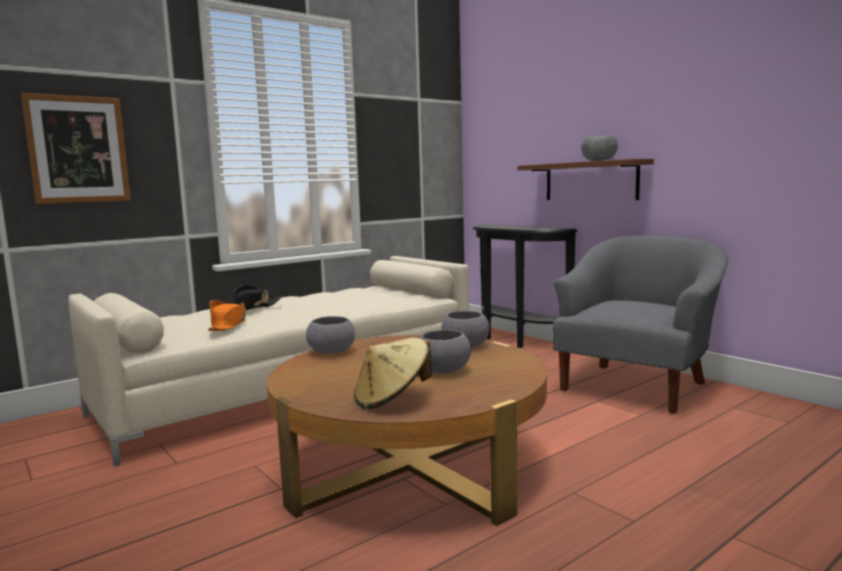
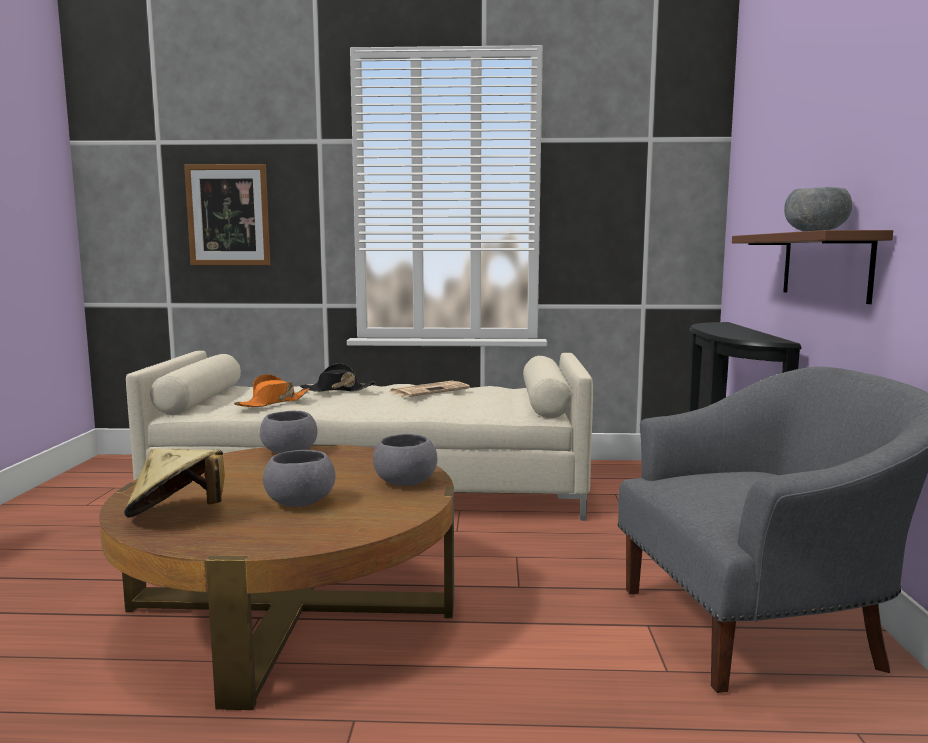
camera: 40 degrees right, 0 degrees up
(323, 296) = (430, 390): none -> newspaper

